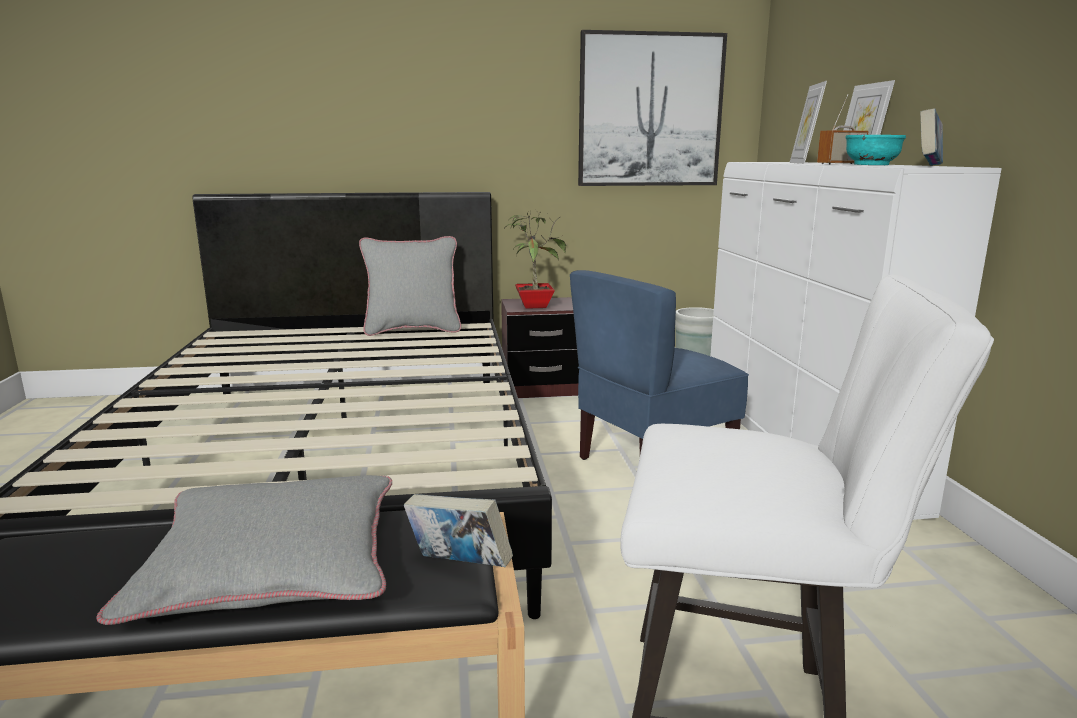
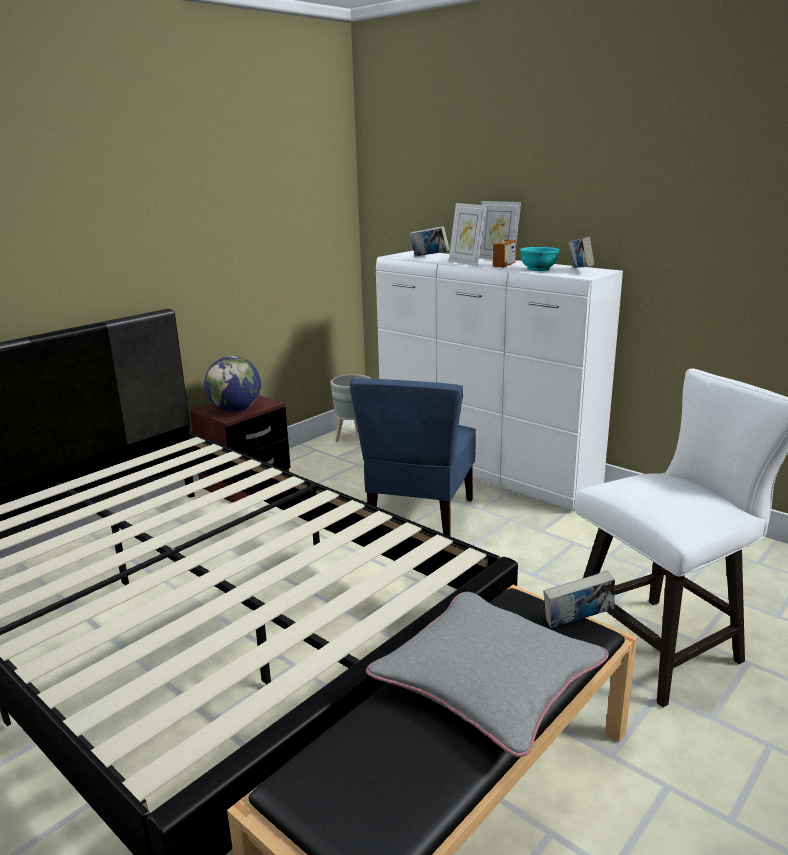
camera: 40 degrees left, 5 degrees up
(412, 330) = (139, 466): grey pillow -> none
(534, 305) = (235, 410): potted plant -> globe
(650, 111) = (284, 211): picture -> none
(783, 162) = (429, 257): none -> book

